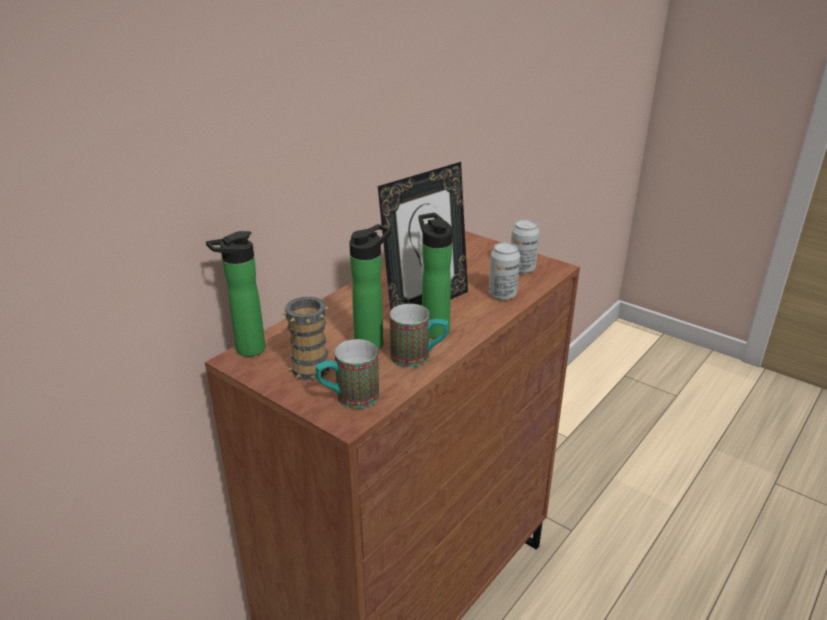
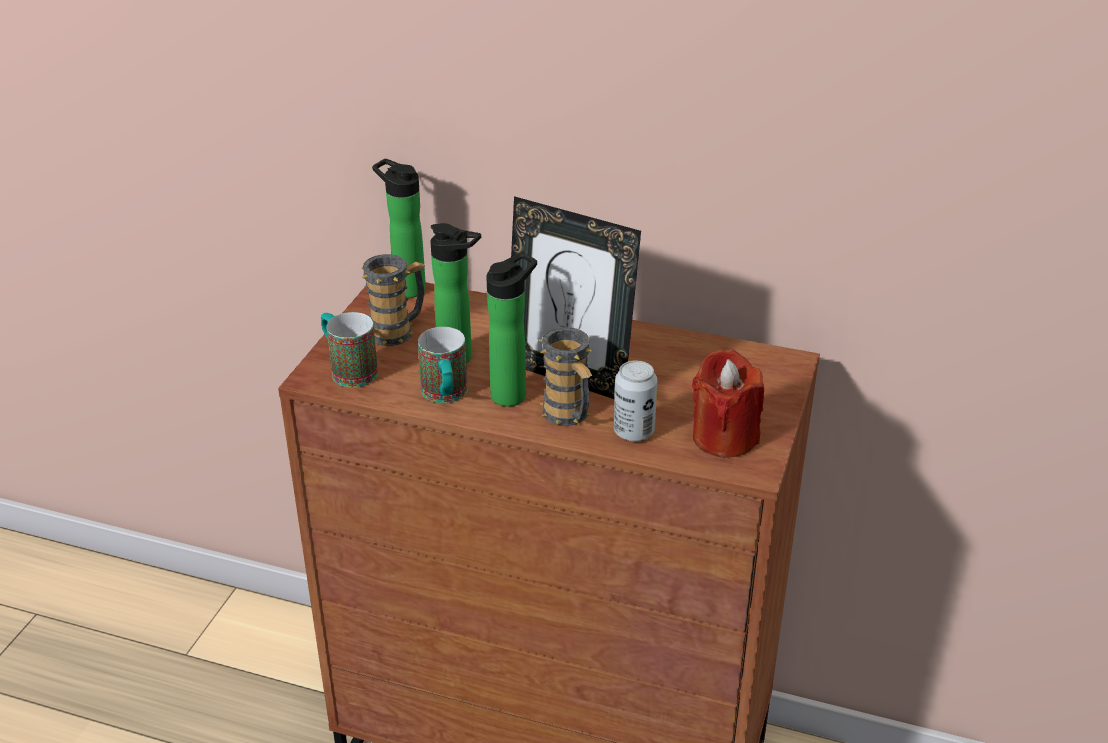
camera: 70 degrees right, 5 degrees up
(474, 313) = (569, 417): none -> mug
(522, 269) = (724, 437): can -> red candle

